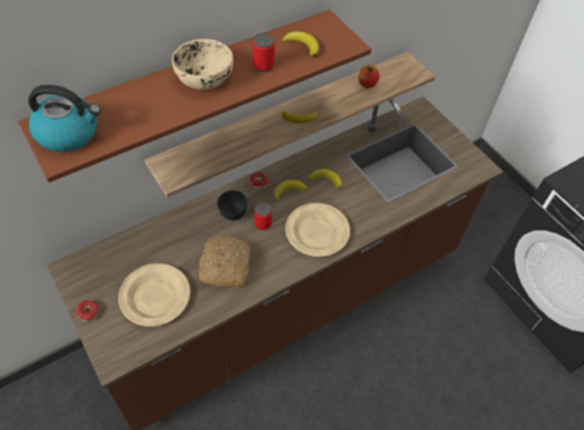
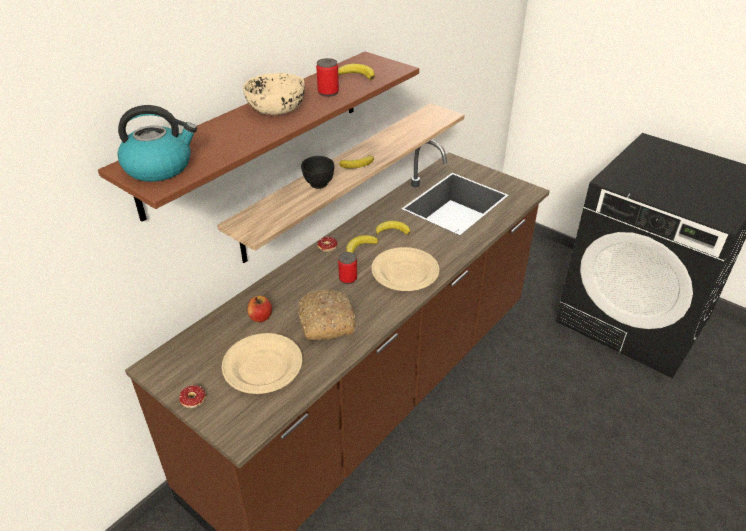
camera: 15 degrees left, 15 degrees down
(233, 215) = (313, 278): black bowl -> black bowl (318, 184)
(367, 84) = (407, 130): apple -> apple (261, 317)

